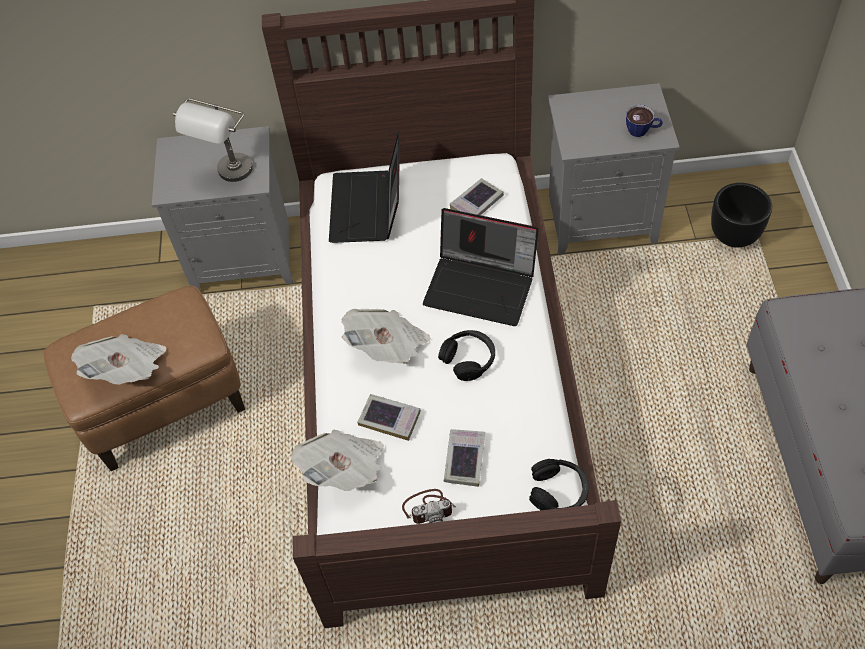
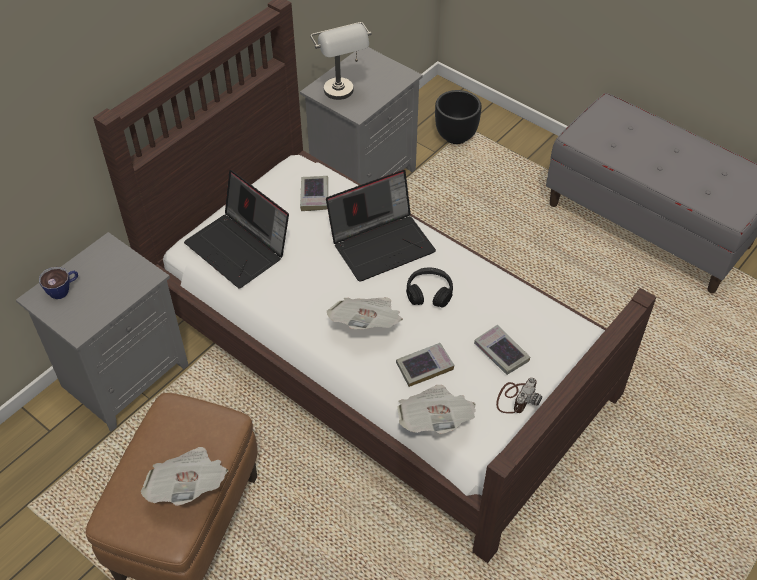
camera: 50 degrees left, 5 degrees down
(230, 178) = (123, 286): grey table lamp -> grey table lamp (343, 96)
(559, 491) = (576, 326): black headphones -> none
(642, 130) = (388, 78): cup -> cup (63, 289)

